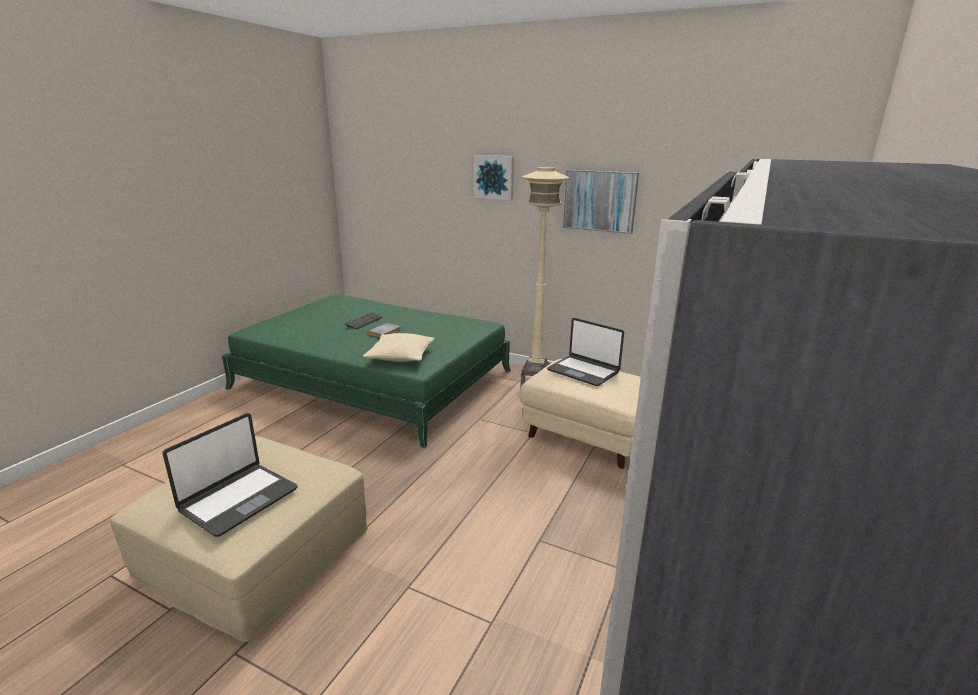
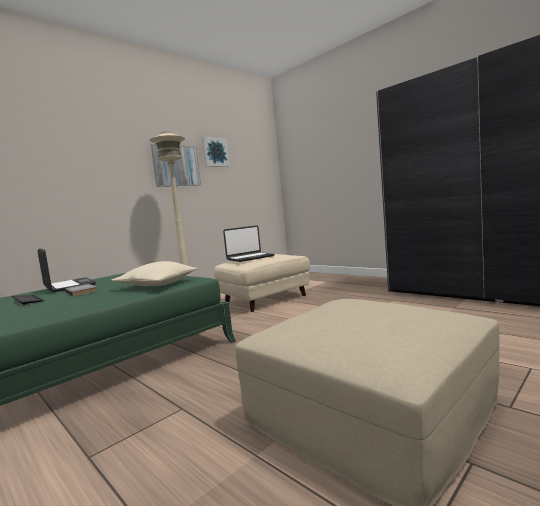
camera: 70 degrees left, 15 degrees down
(238, 499) = (395, 315): laptop -> laptop (68, 286)
(494, 177) = (88, 150): picture -> picture (215, 152)

